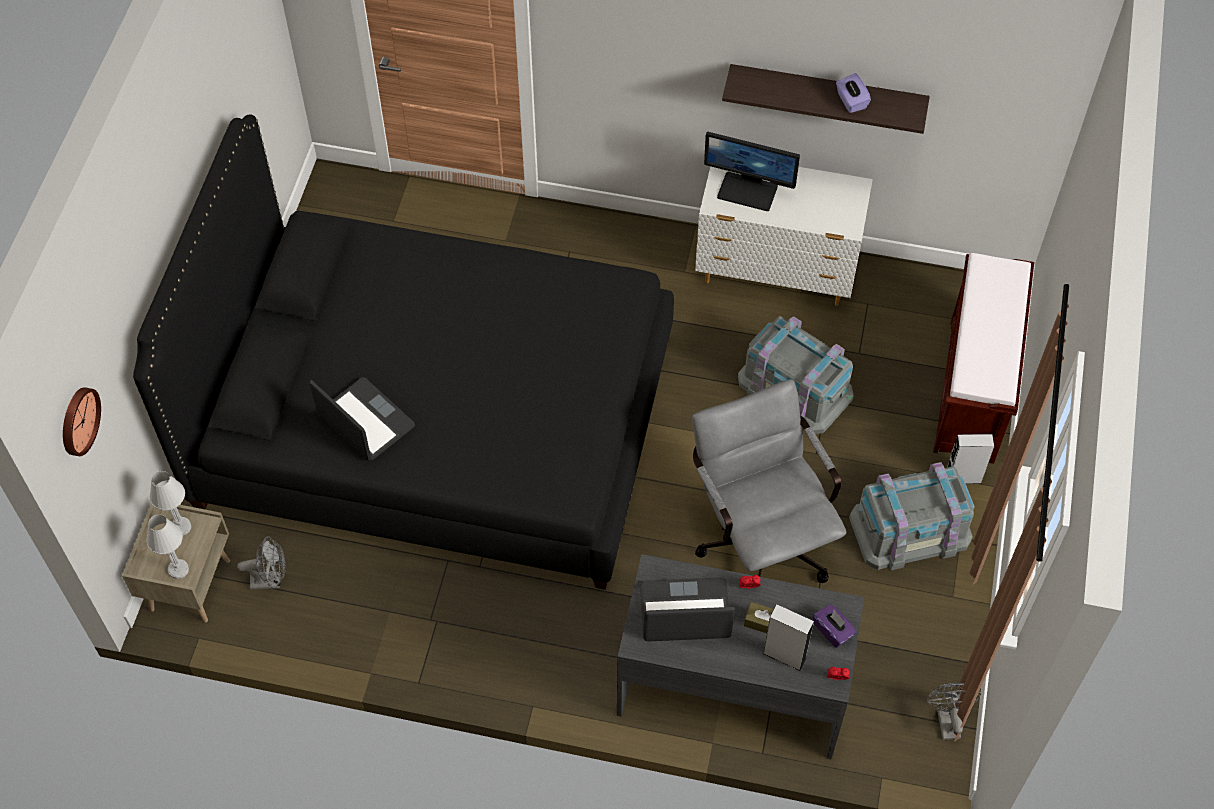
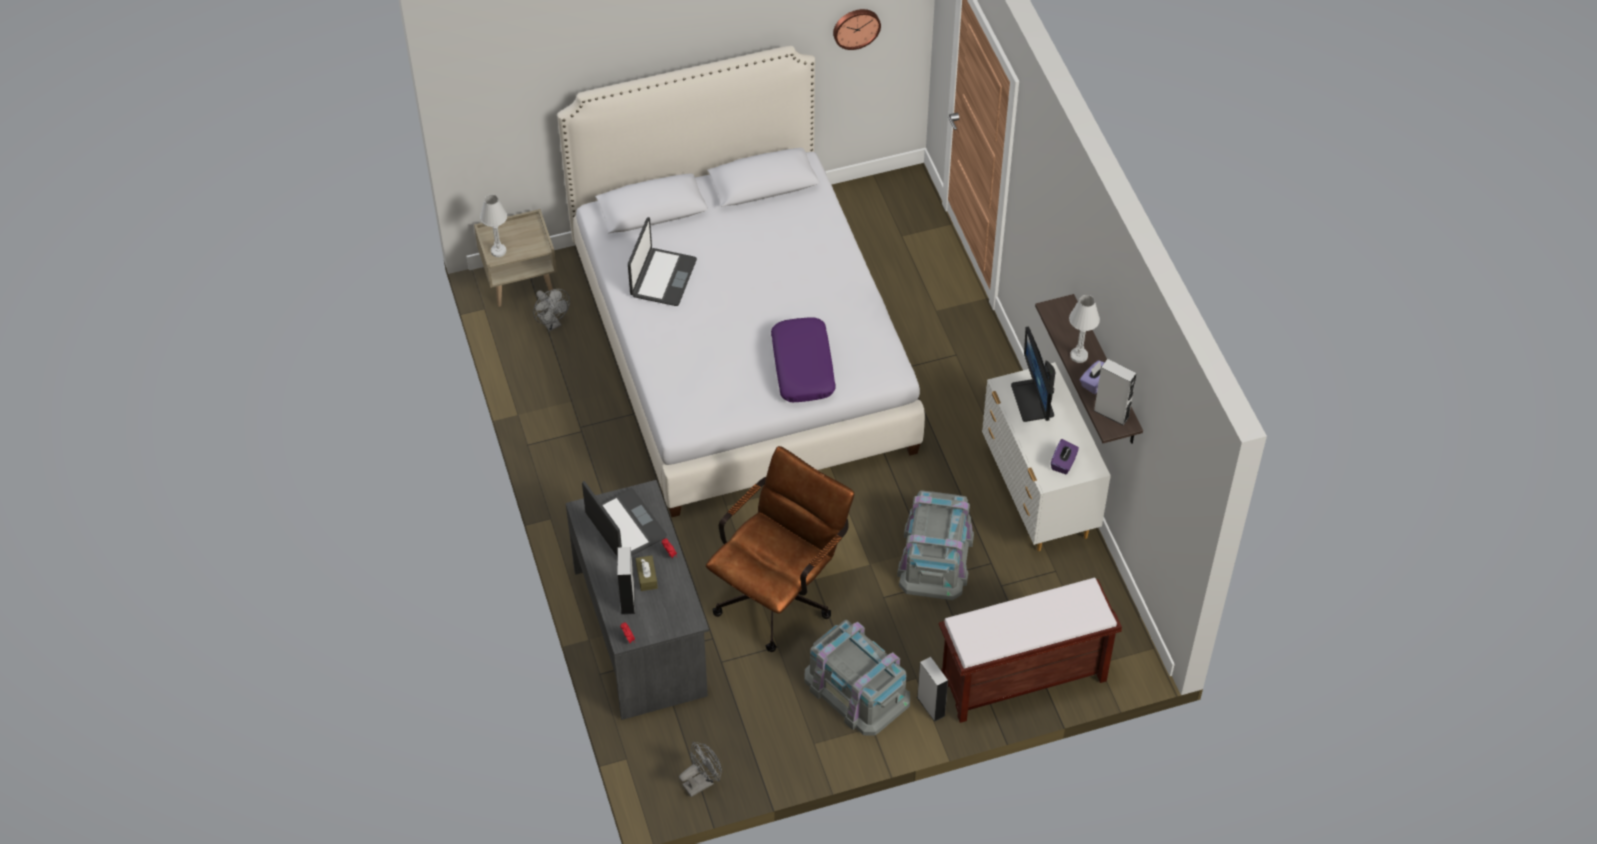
camera: 60 degrees right, 5 degrees down
(78, 421) = (489, 94): wall clock -> wall clock (856, 27)
(181, 527) = (530, 235): white table lamp -> white table lamp (1079, 356)
(434, 423) = (741, 349): black bed -> white bed
(574, 355) = (803, 367): none -> purple pillow
(759, 538) = (780, 593): grey office chair -> brown office chair
(833, 631) = (666, 621): purple tissue box -> purple tissue box (1063, 463)
(895, 108) = (1111, 413): none -> grey speaker

